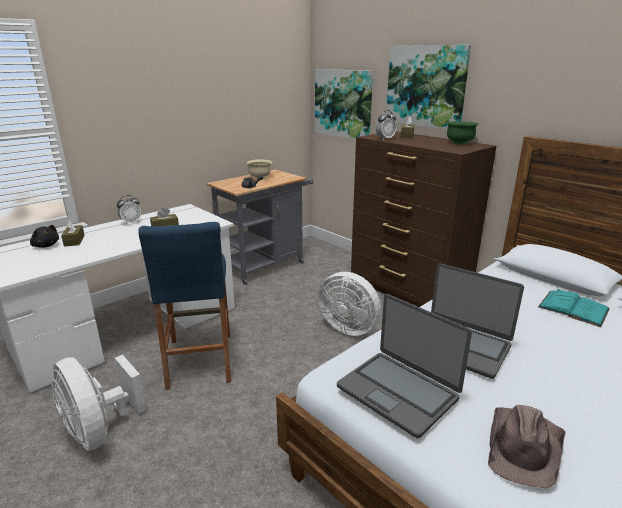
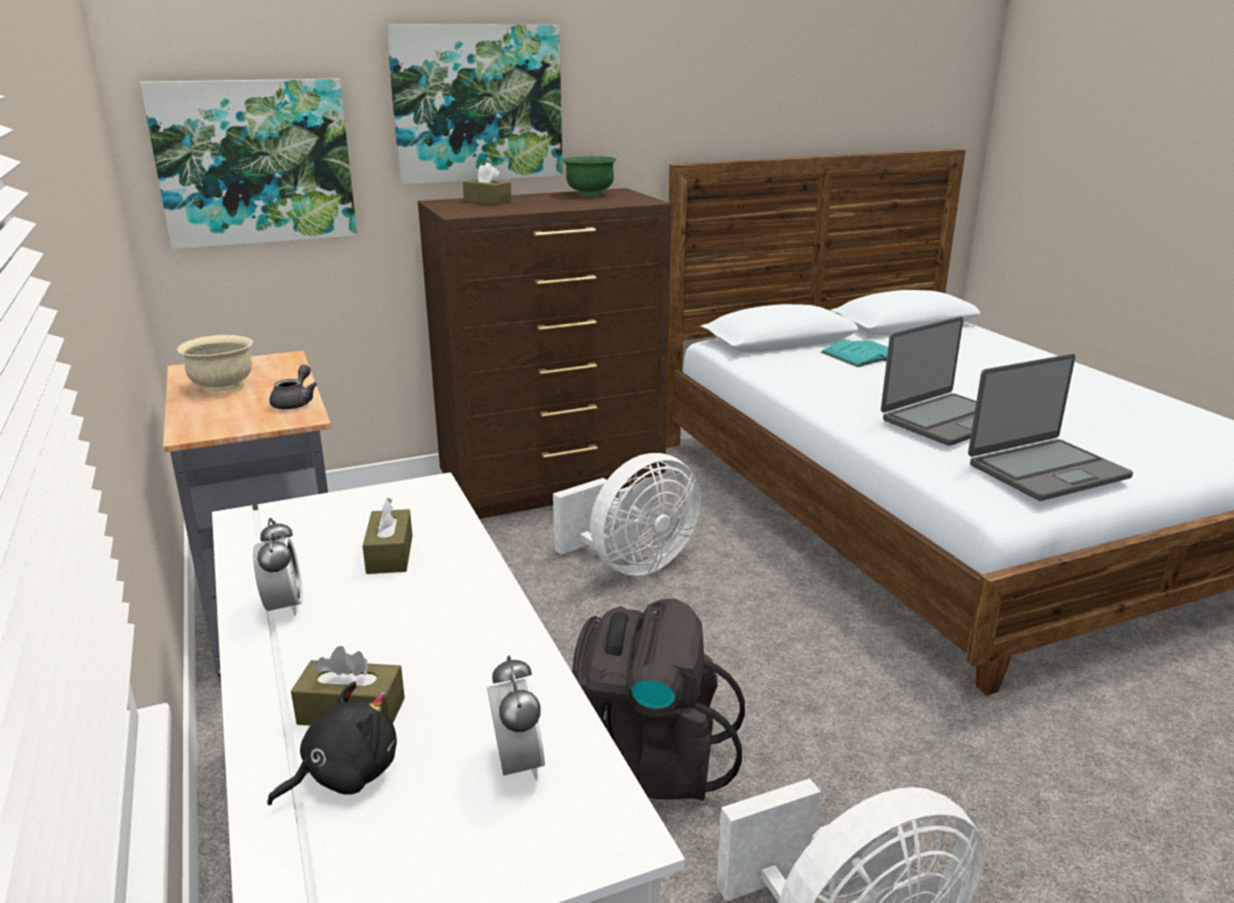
camera: 70 degrees left, 0 degrees up
(199, 360) = (643, 764): blue stool -> black backpack
(385, 139) = (497, 211): alarm clock -> alarm clock (517, 764)
(524, 447) = (1123, 439): brown hat -> none

